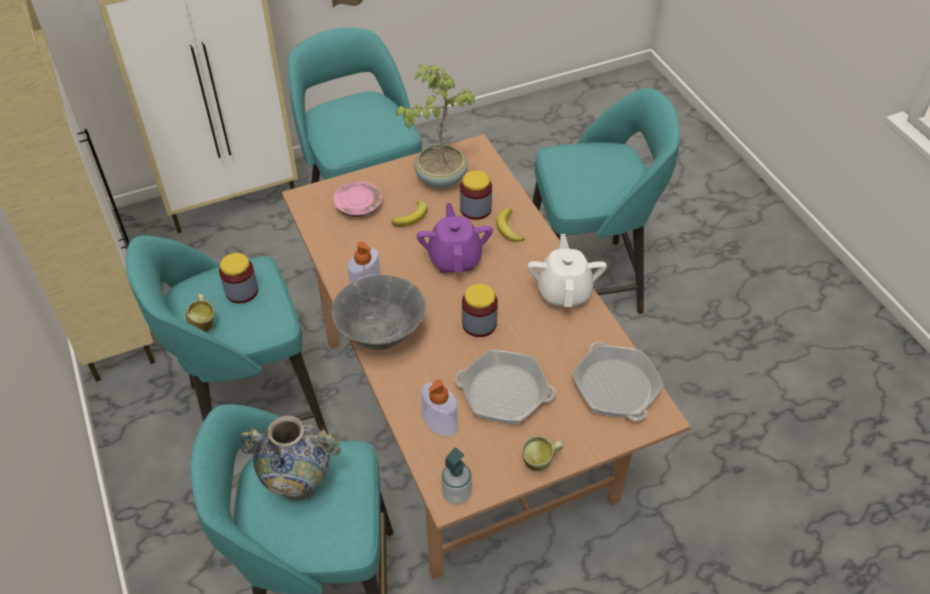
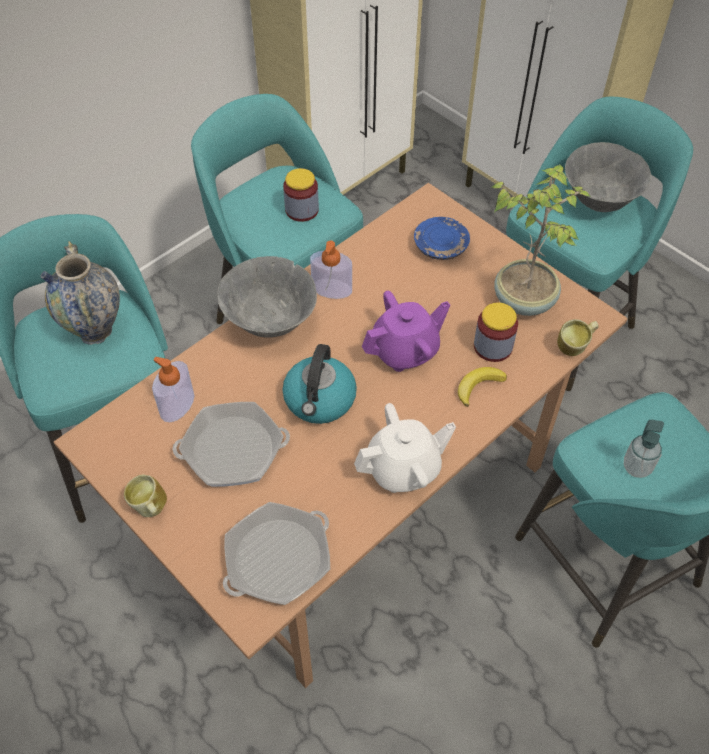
camera: 70 degrees right, 5 degrees up
(204, 323) = (252, 200): mug -> mug (574, 348)
(353, 114) = (599, 202): none -> grey bowl
(358, 206) = (441, 246): pink plate -> blue plate
(412, 217) = (449, 294): banana -> none
(456, 494) = (94, 445): soap dispenser -> soap dispenser (637, 467)
(479, 323) = (320, 400): jar -> kettle
(504, 392) = (233, 450): frying pan -> frying pan turned 90 degrees counterclockwise

